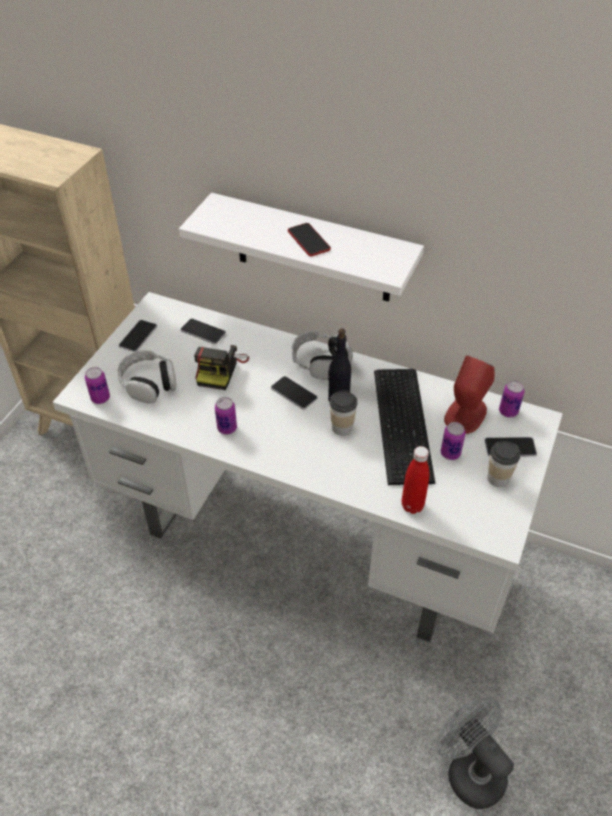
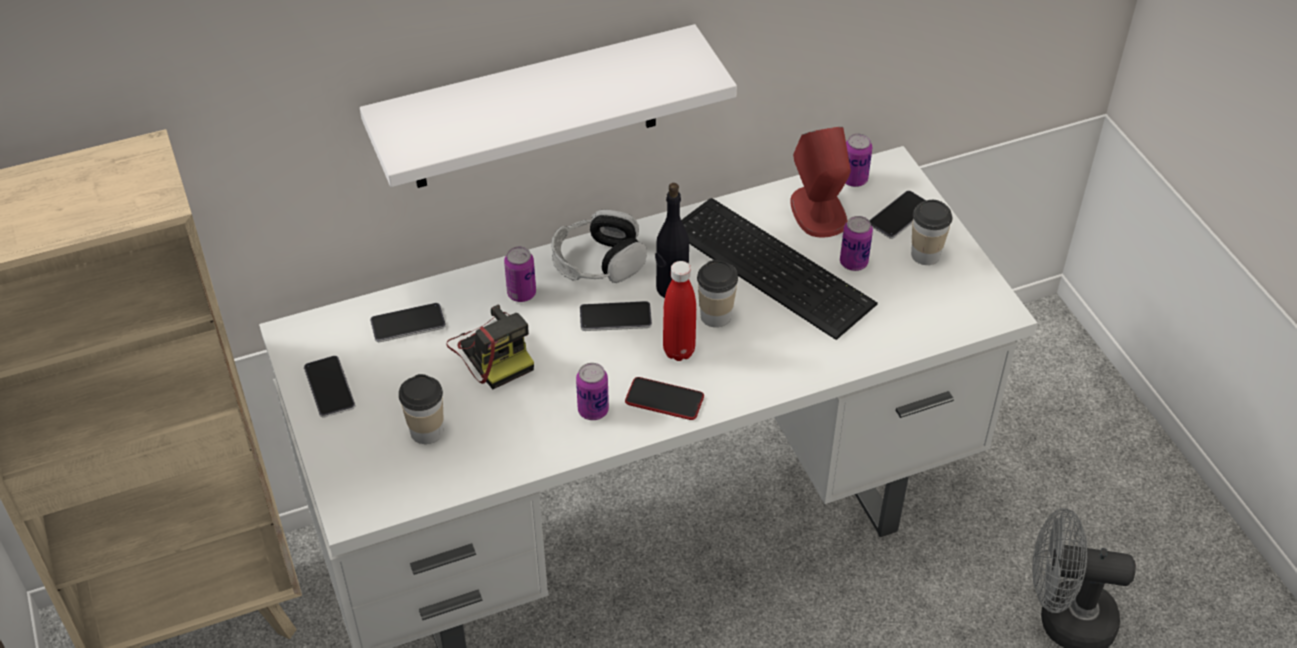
camera: 45 degrees left, 0 degrees up
(100, 398) = (389, 493): can -> can (521, 293)
(148, 383) = (426, 431): headphones -> cup
(308, 240) = (567, 93): phone -> phone (664, 399)
(412, 506) = (884, 342): red bottle -> red bottle (679, 351)

